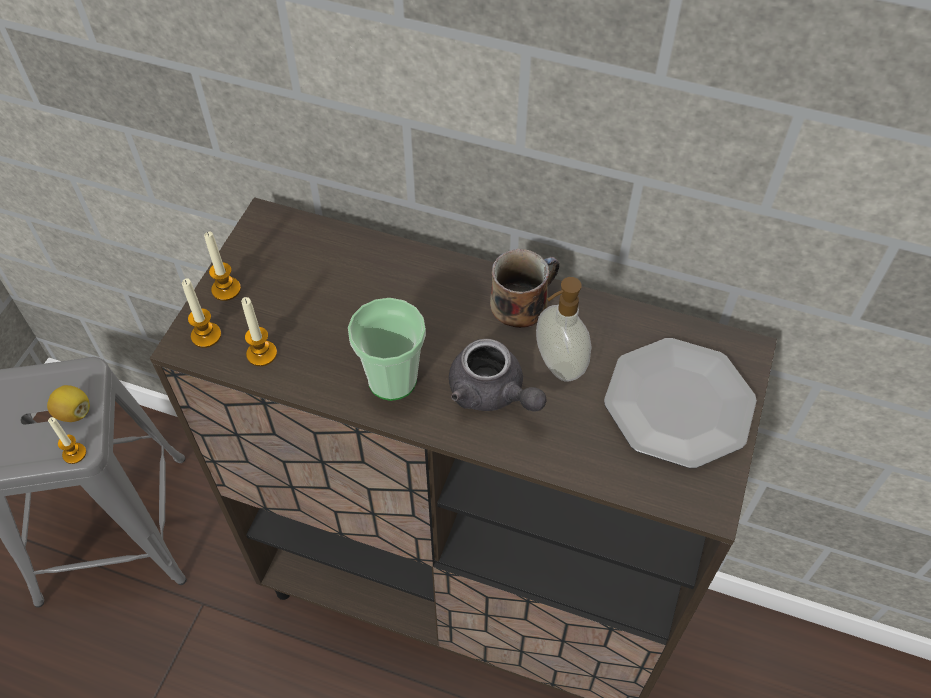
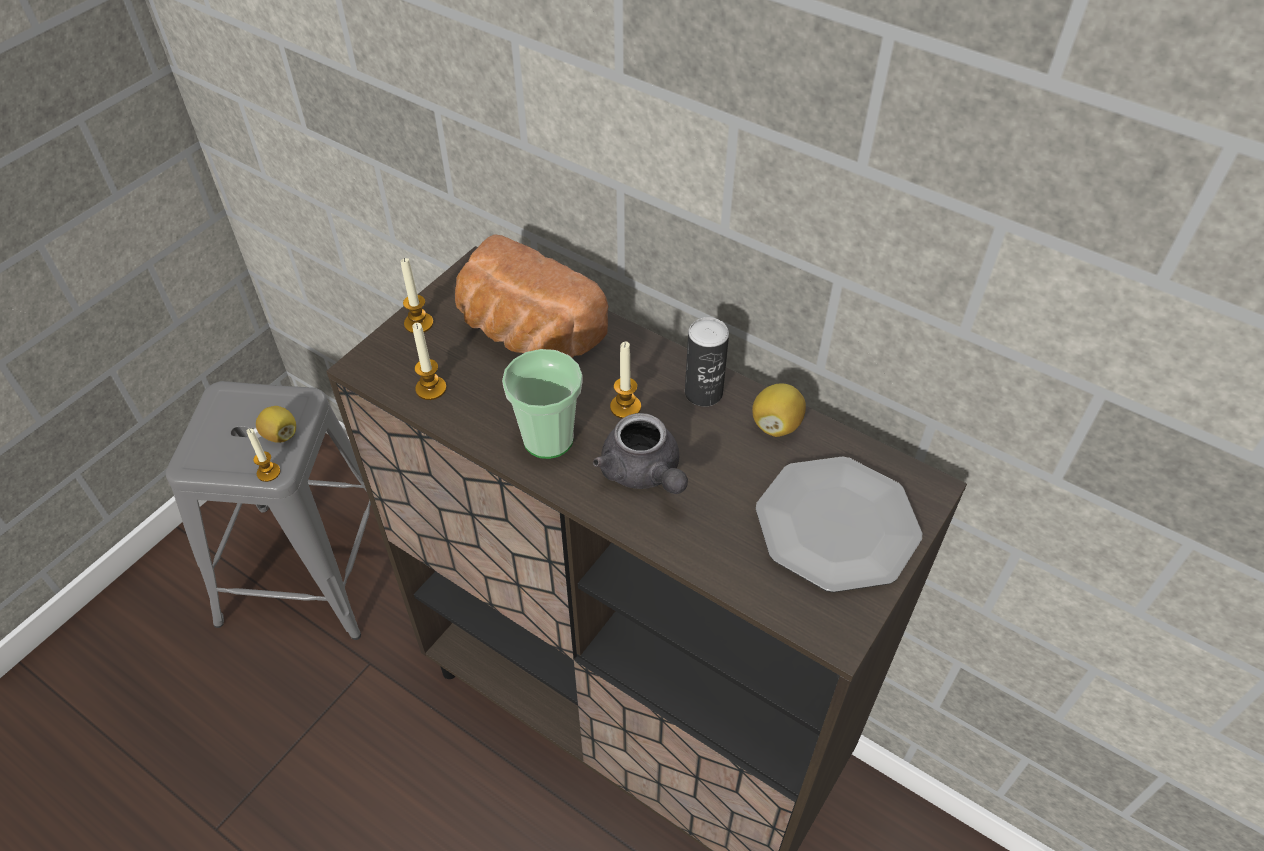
camera: 15 degrees right, 5 degrees down
(206, 335) = (385, 361): candle -> candle (625, 407)
(336, 279) = (526, 335): none -> bread
(521, 302) = (703, 393): mug -> can
(558, 365) = (721, 460): soap dispenser -> none
(596, 319) = (776, 424): none -> lemon

